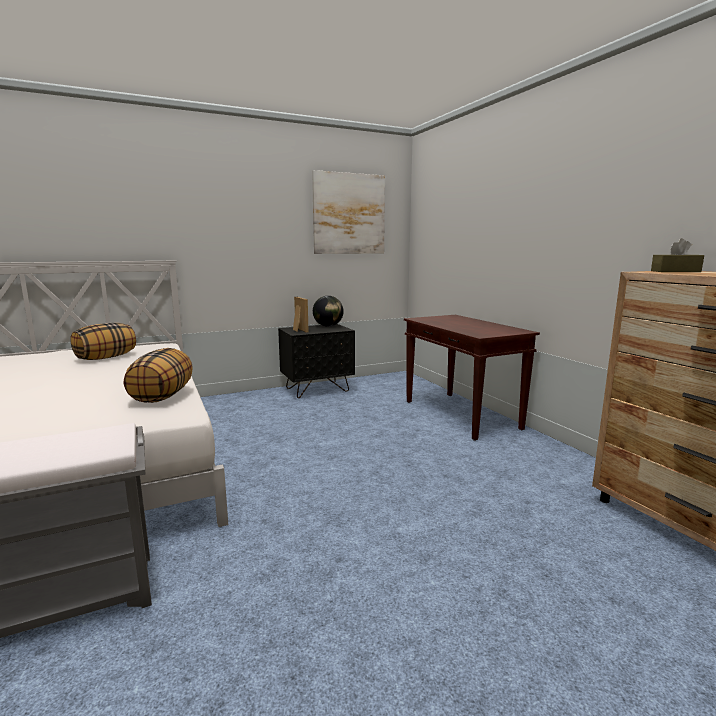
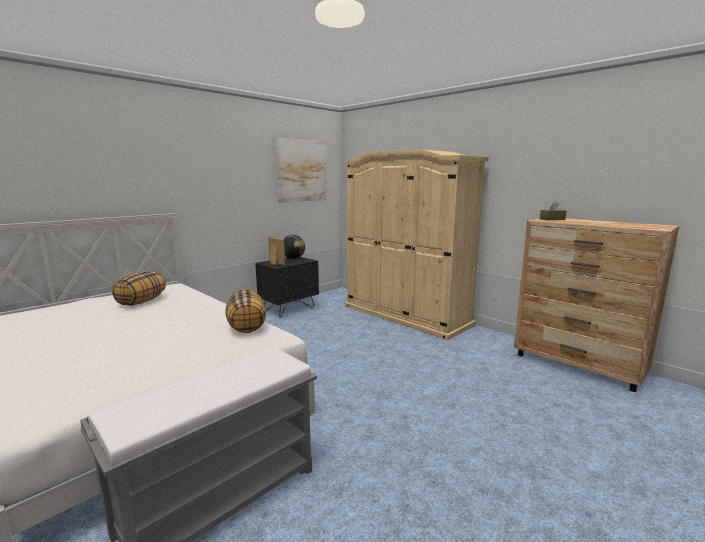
camera: 20 degrees left, 0 degrees up
(461, 415) = (405, 315): brown console table -> beige wardrobe

